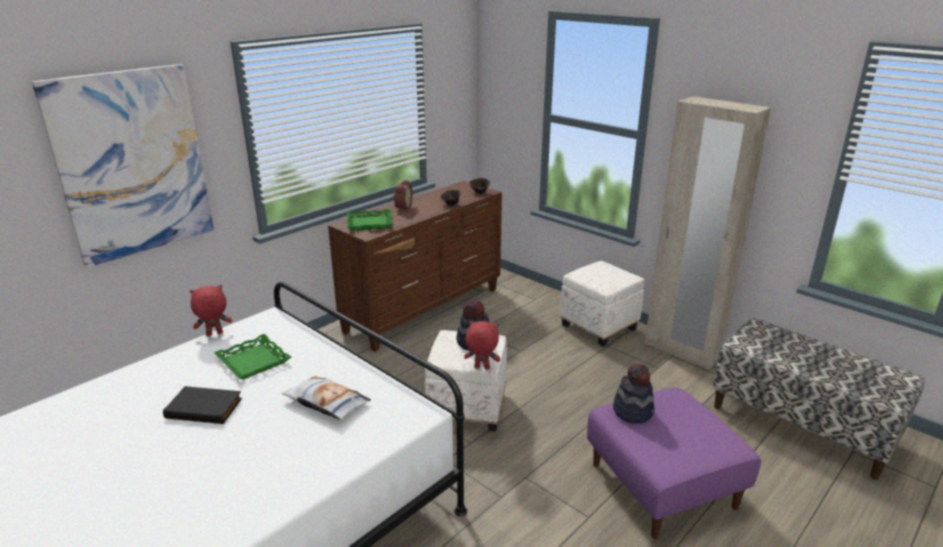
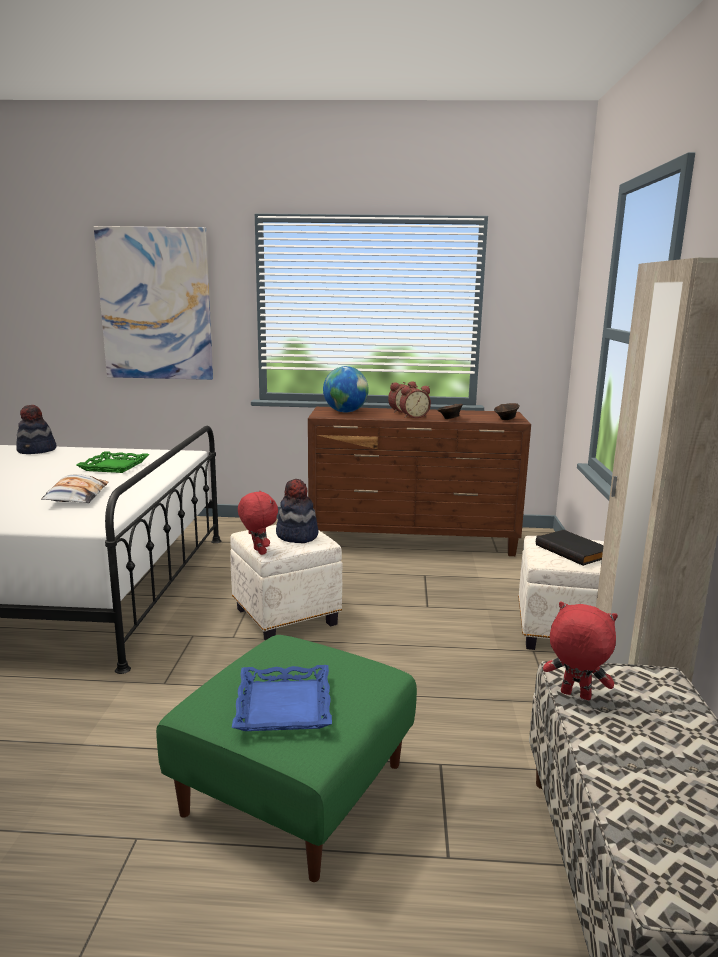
camera: 50 degrees right, 10 degrees down
(205, 407) = (36, 473): black book -> black book (573, 551)
(214, 334) = (139, 450): red plush toy -> red plush toy (574, 696)
(370, 223) = (345, 412): green tray -> globe
(426, 210) = (414, 416): none -> alarm clock
(633, 411) = (297, 653): hat -> hat (37, 451)
(661, 485) = (294, 787): purple ottoman -> green ottoman
(688, 437) = (284, 705): none -> blue tray

